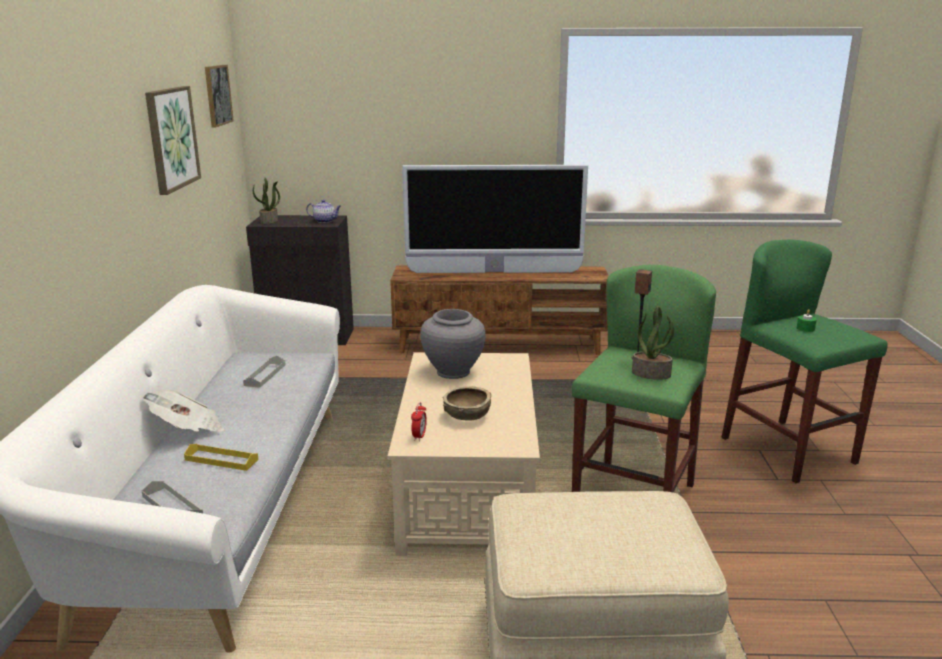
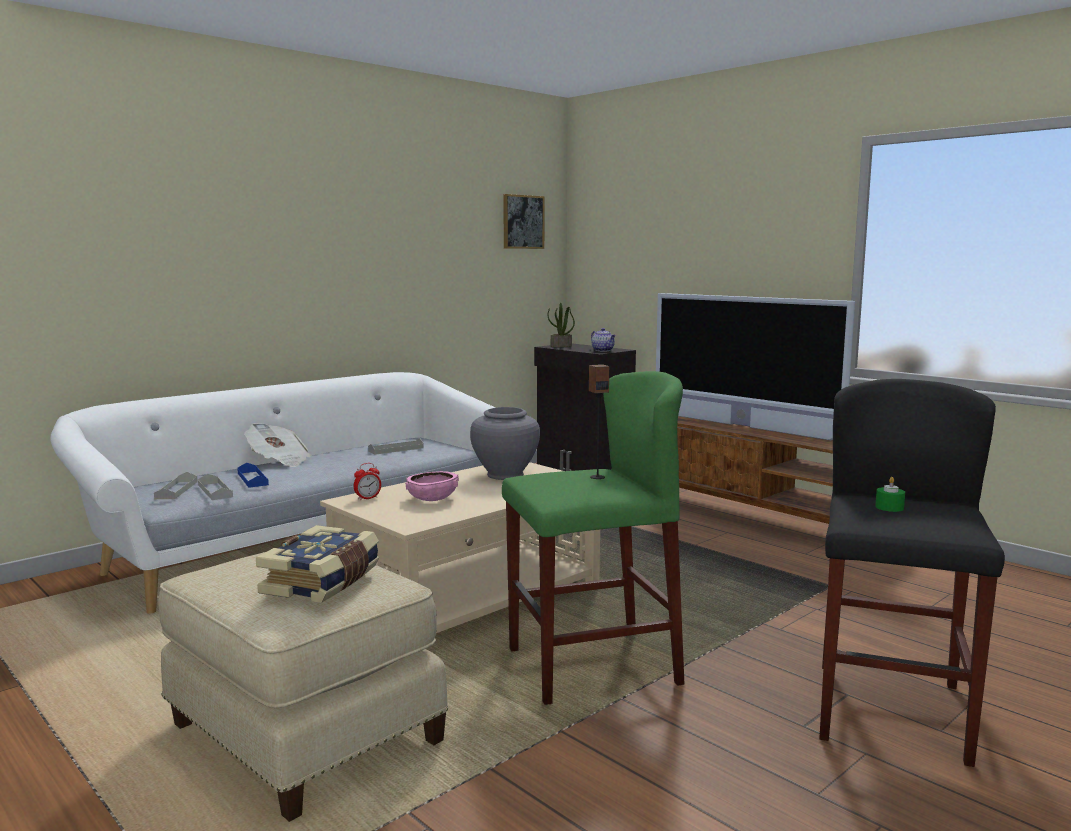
camera: 45 degrees right, 10 degrees down
(171, 138) = (426, 246): picture -> none
(221, 460) = (252, 479): yellow tray -> blue tray
(221, 489) = (215, 491): none -> grey tray
(467, 416) = (432, 499): brown bowl -> pink bowl
(638, 522) = (323, 582): none -> book
(651, 374) = (570, 487): potted plant -> none
(788, 450) = (890, 711): green stool -> black stool

